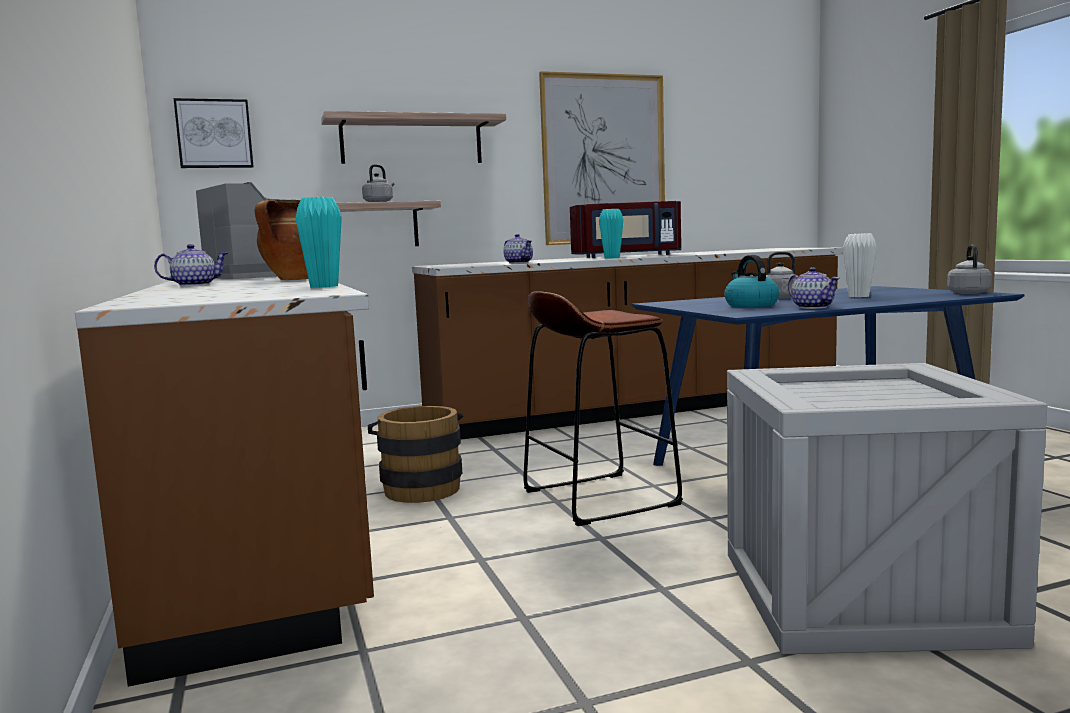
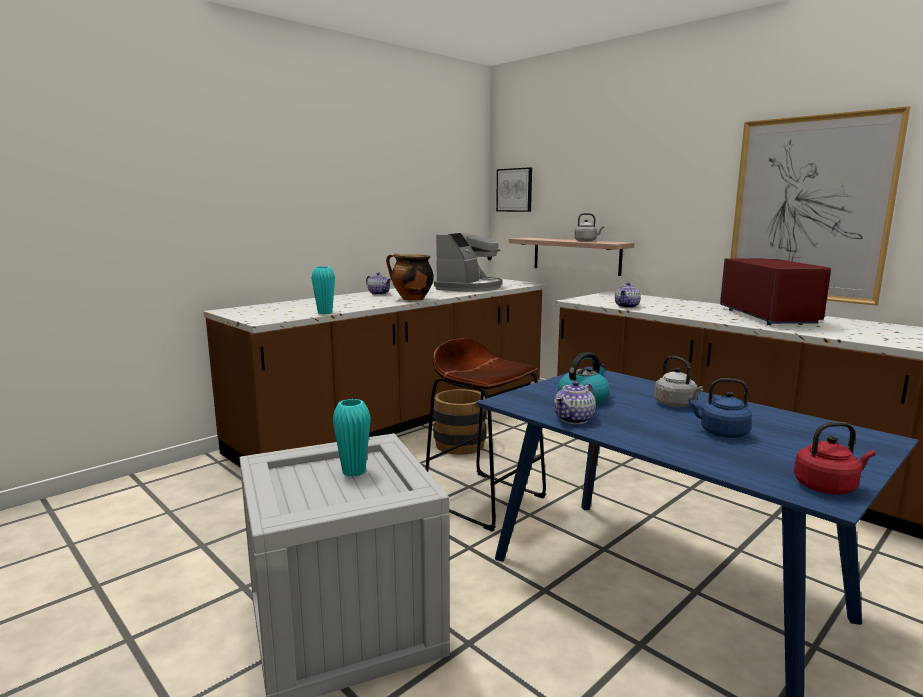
camera: 65 degrees right, 5 degrees up
(412, 141) = (626, 192): shelf -> none
(612, 258) = (715, 318): turquoise vase -> turquoise vase (354, 472)
(626, 256) = (768, 317): red microwave -> red microwave turned 150 degrees counterclockwise
(858, 296) = (721, 433): white vase -> blue kettle
(968, 293) = (827, 487): grey kettle -> red kettle

